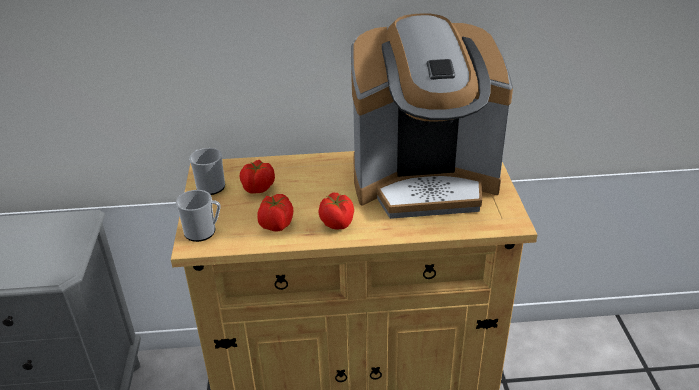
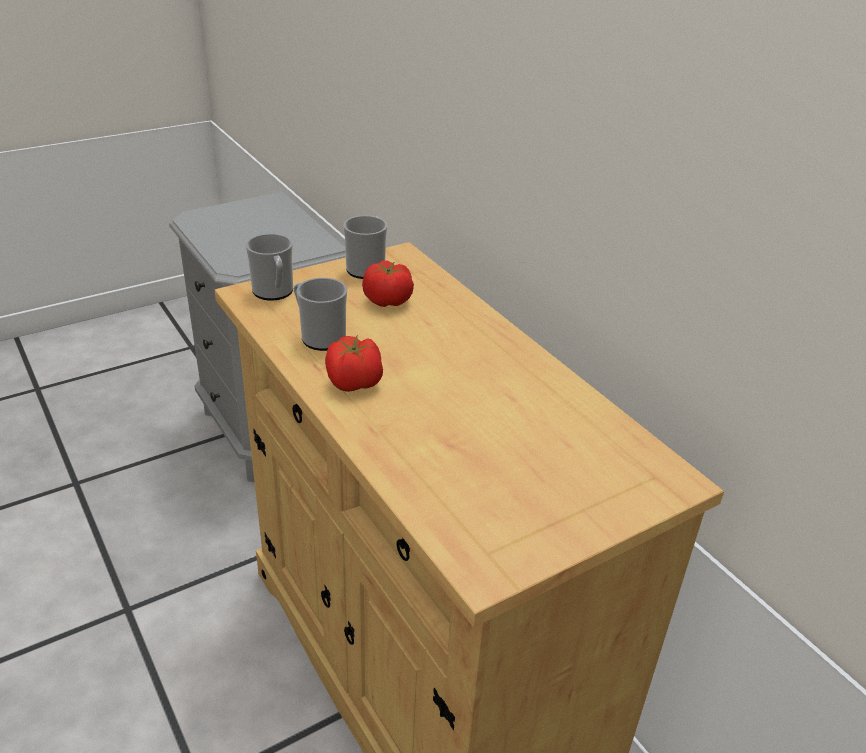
camera: 60 degrees right, 0 degrees up
(276, 225) = (319, 337): tomato -> mug
(424, 182) = (523, 437): coffee machine -> none

